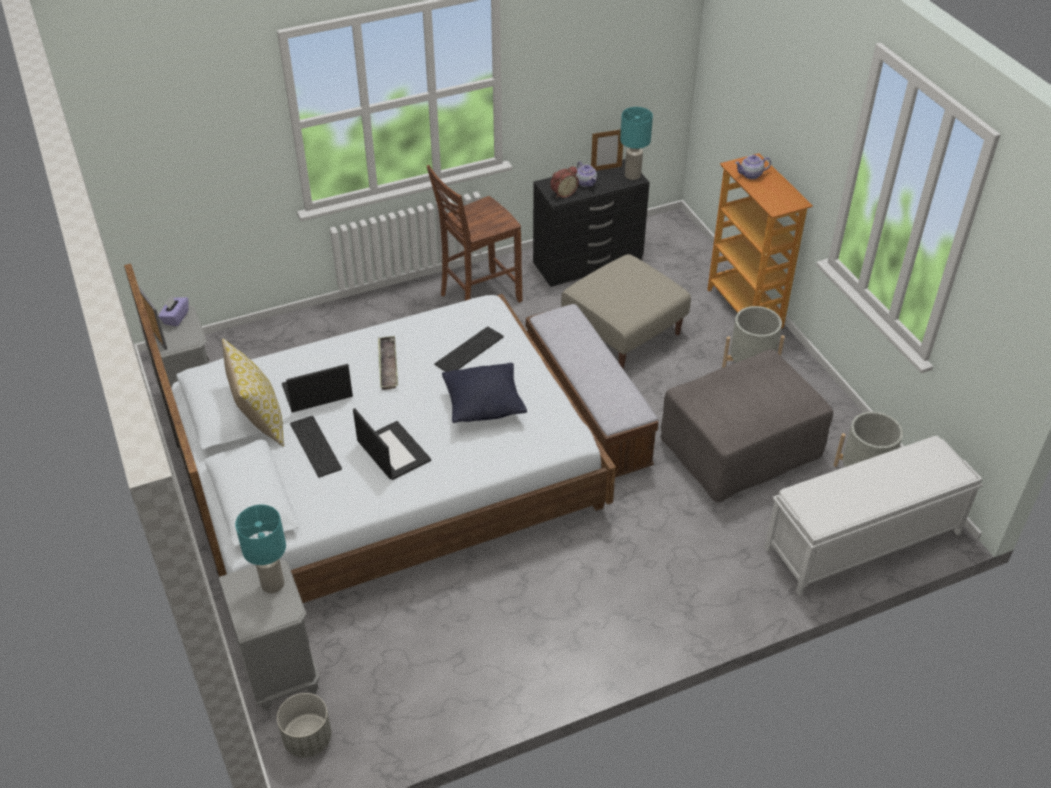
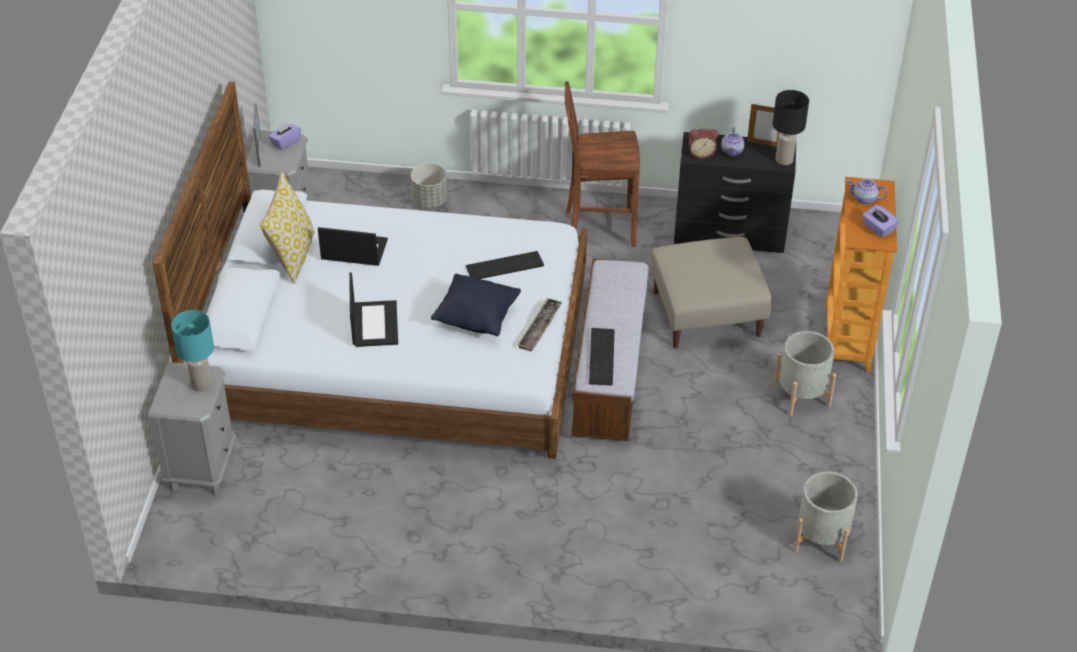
camera: 30 degrees right, 0 degrees up
(308, 739) = (186, 526): grey planter -> grey planter (430, 201)
(313, 446) = (317, 293): keyboard -> keyboard (600, 356)
(388, 365) = (427, 251): tray -> tray (539, 327)
(632, 175) = (784, 160): turquoise table lamp -> black table lamp
(740, 448) = (725, 463): grey ottoman -> none
(782, 193) = (878, 228): none -> purple tissue box
(861, 541) = (765, 592): white bench -> none

